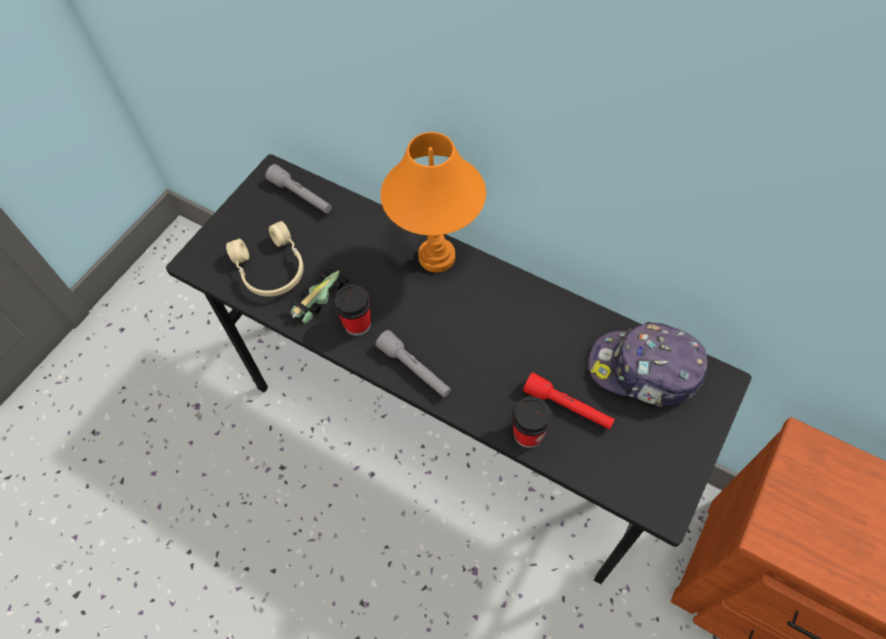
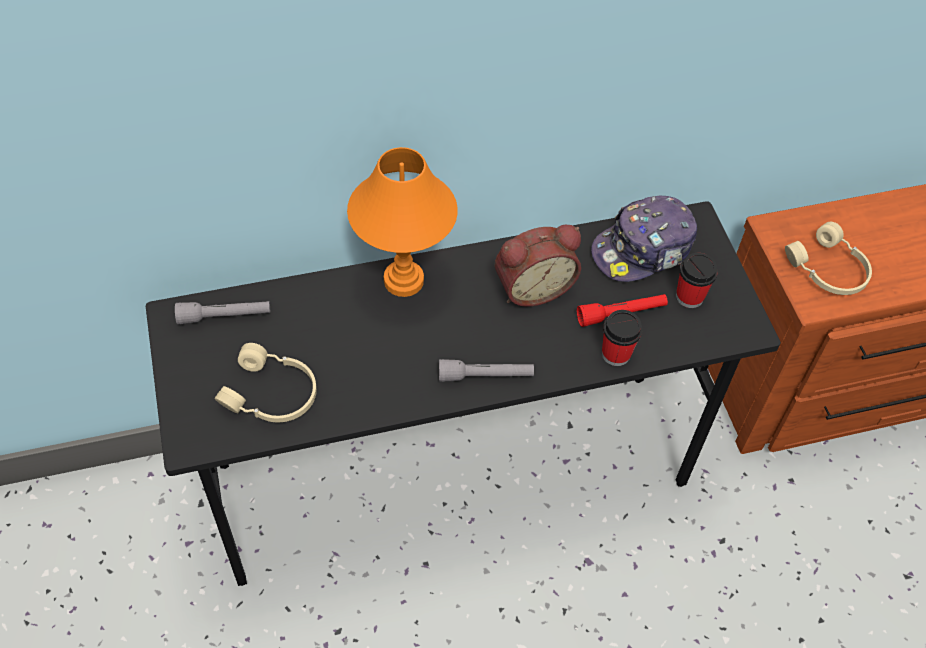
camera: 50 degrees left, 5 degrees down
(318, 298) = (343, 385): toy car -> none
(357, 323) = (400, 379): cup -> cup (689, 296)
(522, 331) = (532, 286): none -> alarm clock
(818, 521) = (827, 270): none -> beige headphones

